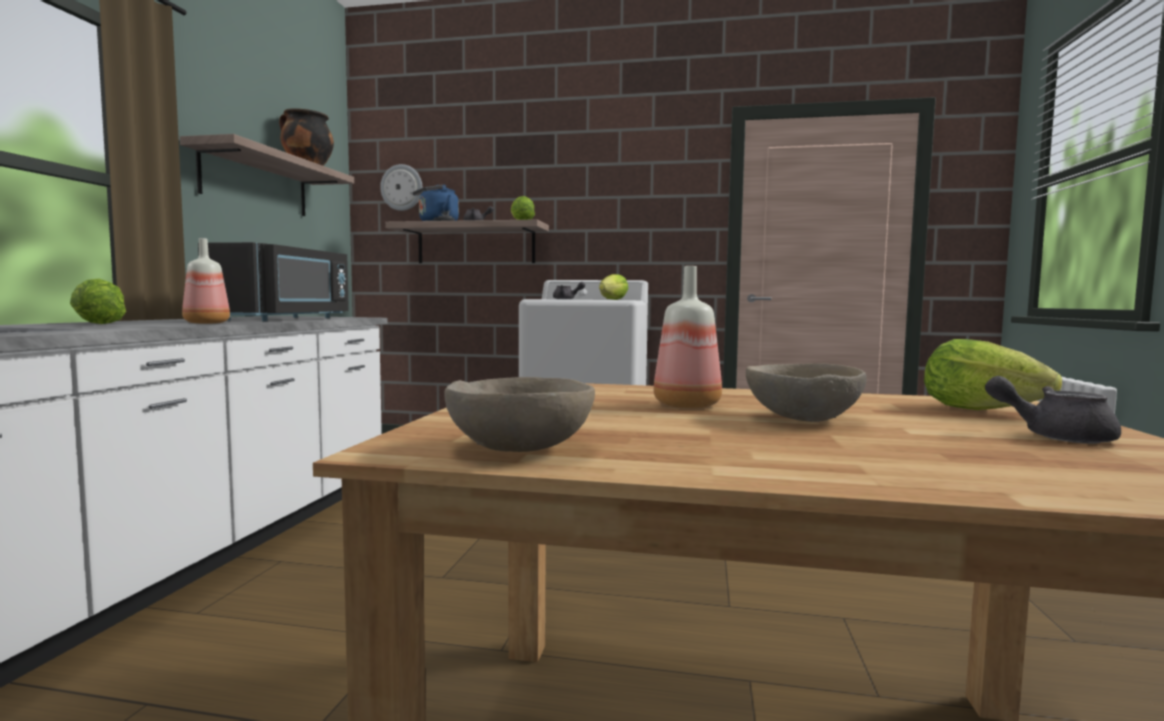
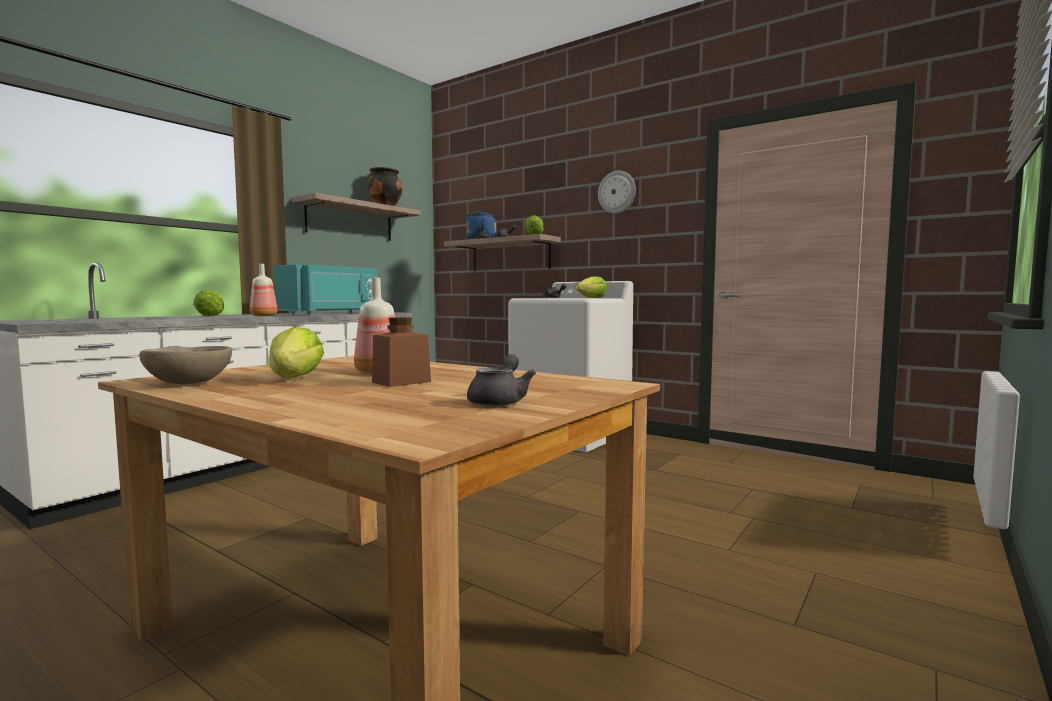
camera: 25 degrees right, 0 degrees up
(286, 319) = (332, 313): black microwave -> turquoise microwave
(402, 187) = (463, 214): wall clock -> wall clock (617, 192)
(801, 418) = (401, 382): beige bowl -> brown jar
(979, 410) = (557, 386): lettuce -> lettuce (295, 378)
(1054, 436) = (500, 401): grey teapot -> grey teapot turned 60 degrees clockwise

